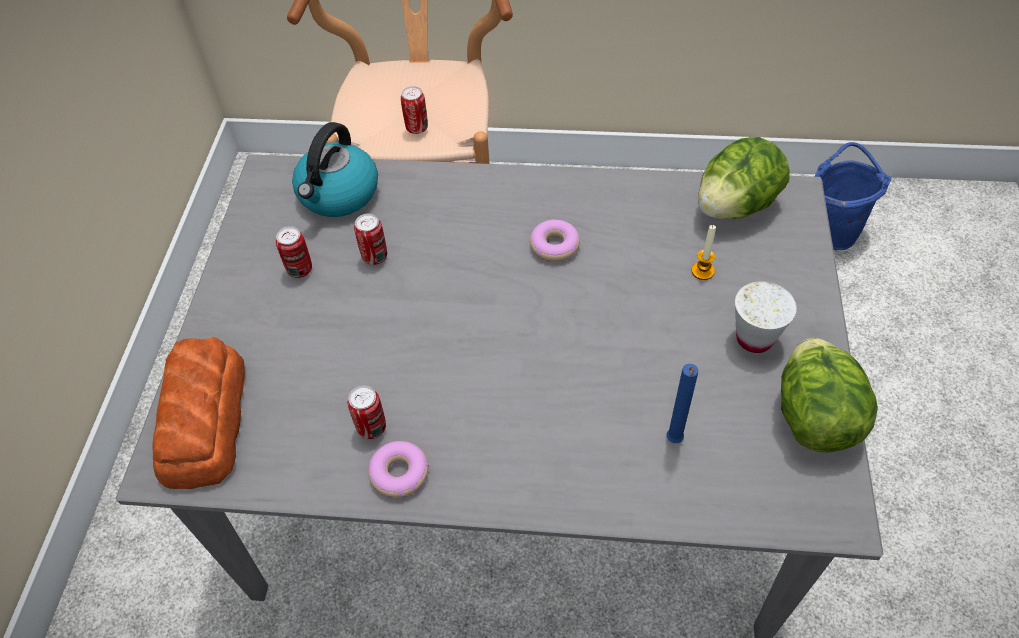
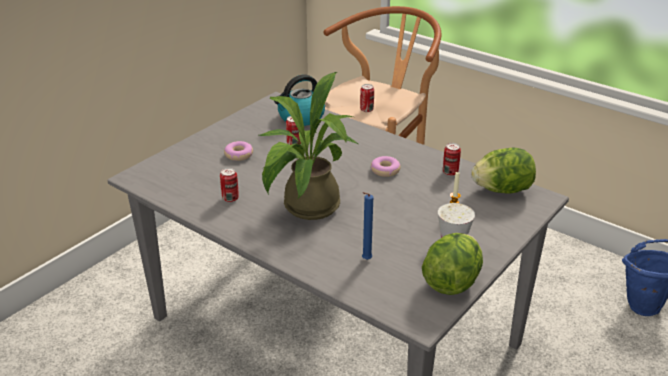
camera: 30 degrees right, 20 degrees down
(203, 421) = (164, 169): bread -> none
(299, 269) = (256, 136): can -> can (450, 172)
(399, 473) = (226, 217): donut -> donut (238, 155)
(507, 386) = (306, 209): none -> potted plant

